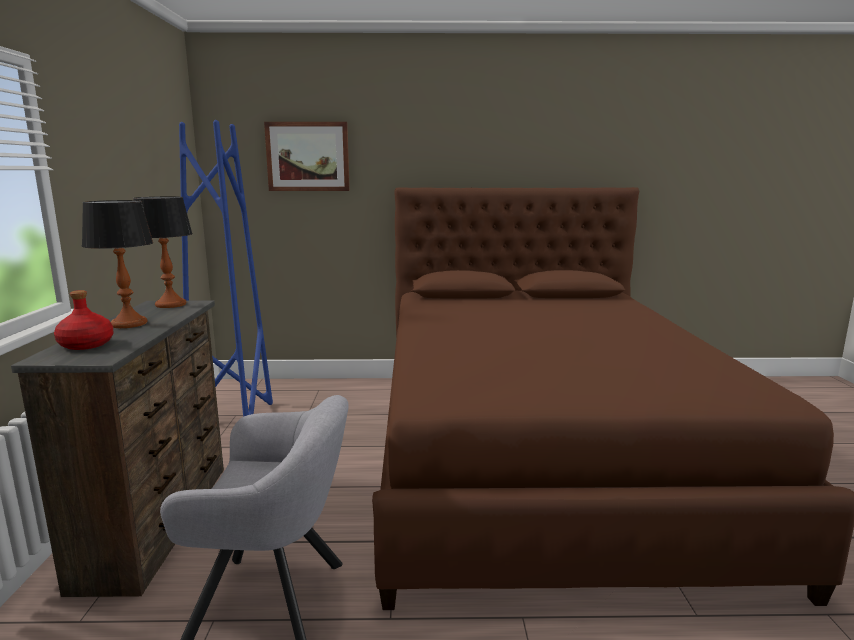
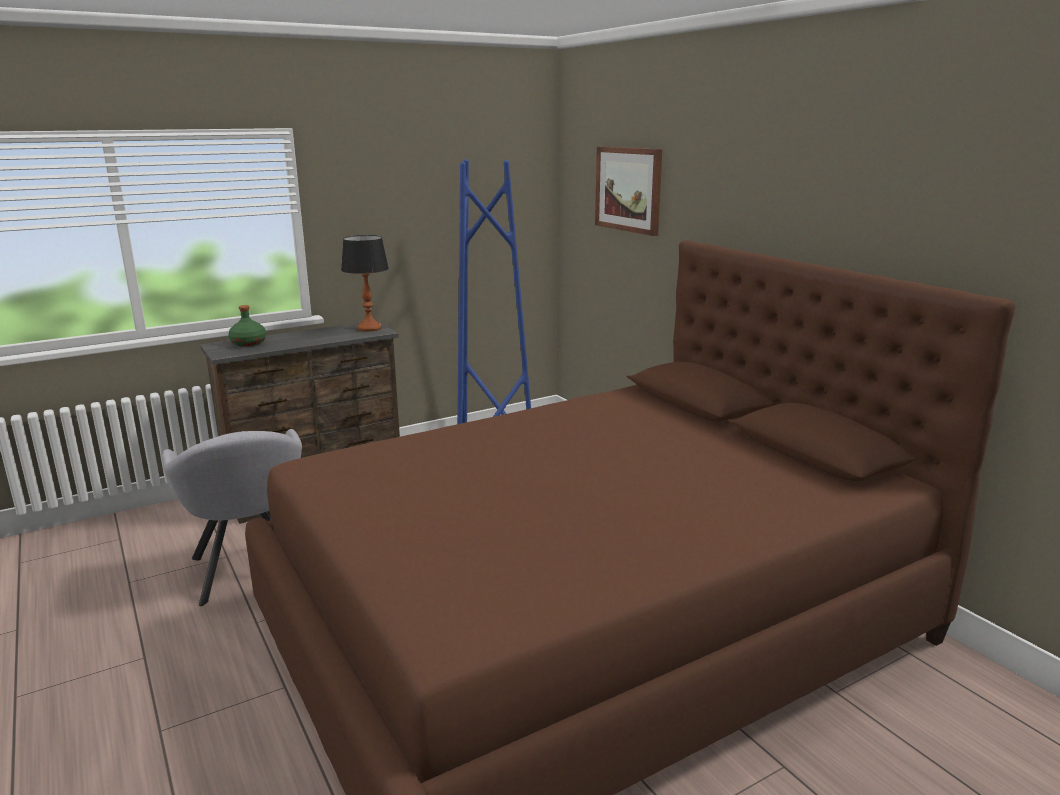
camera: 60 degrees right, 5 degrees up
(87, 344) = (249, 343): red bottle -> green bottle
(129, 324) = (305, 336): table lamp -> none

